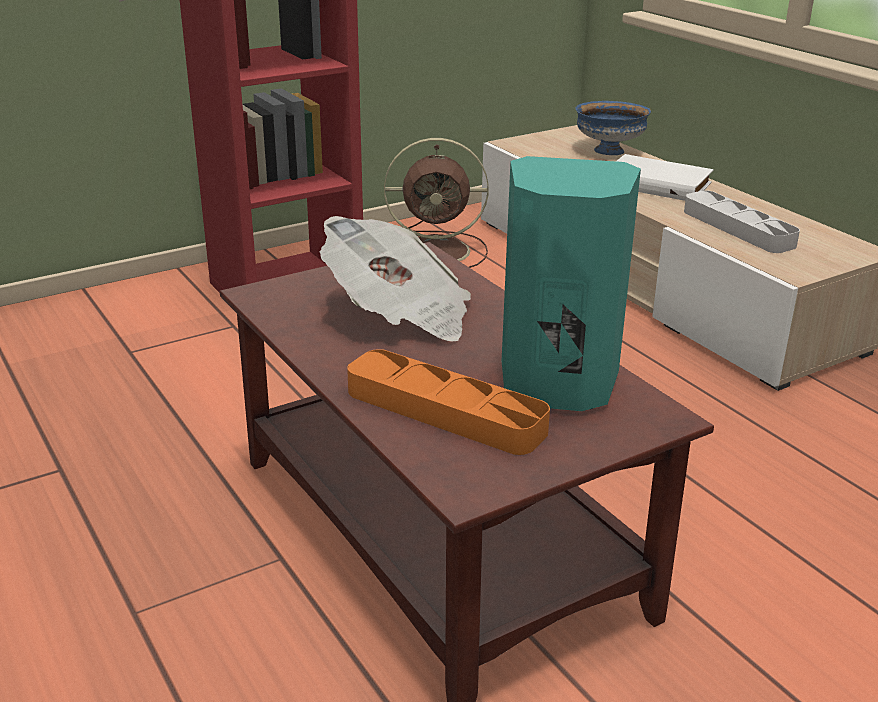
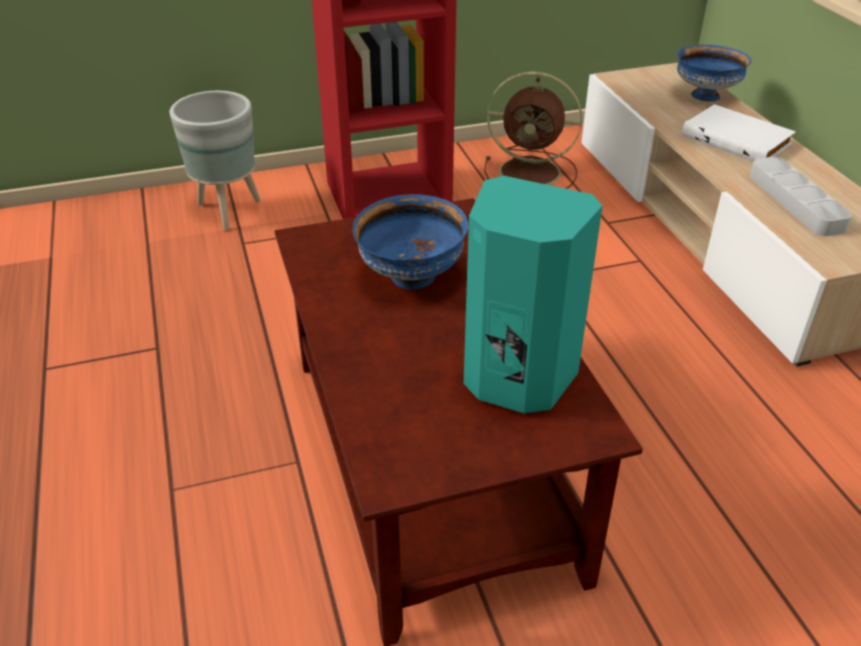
camera: 15 degrees right, 10 degrees up
(99, 322) = (228, 211): none -> grey planter
(399, 315) = (412, 278): newspaper -> blue bowl
(445, 411) = (406, 391): orange tray -> none

